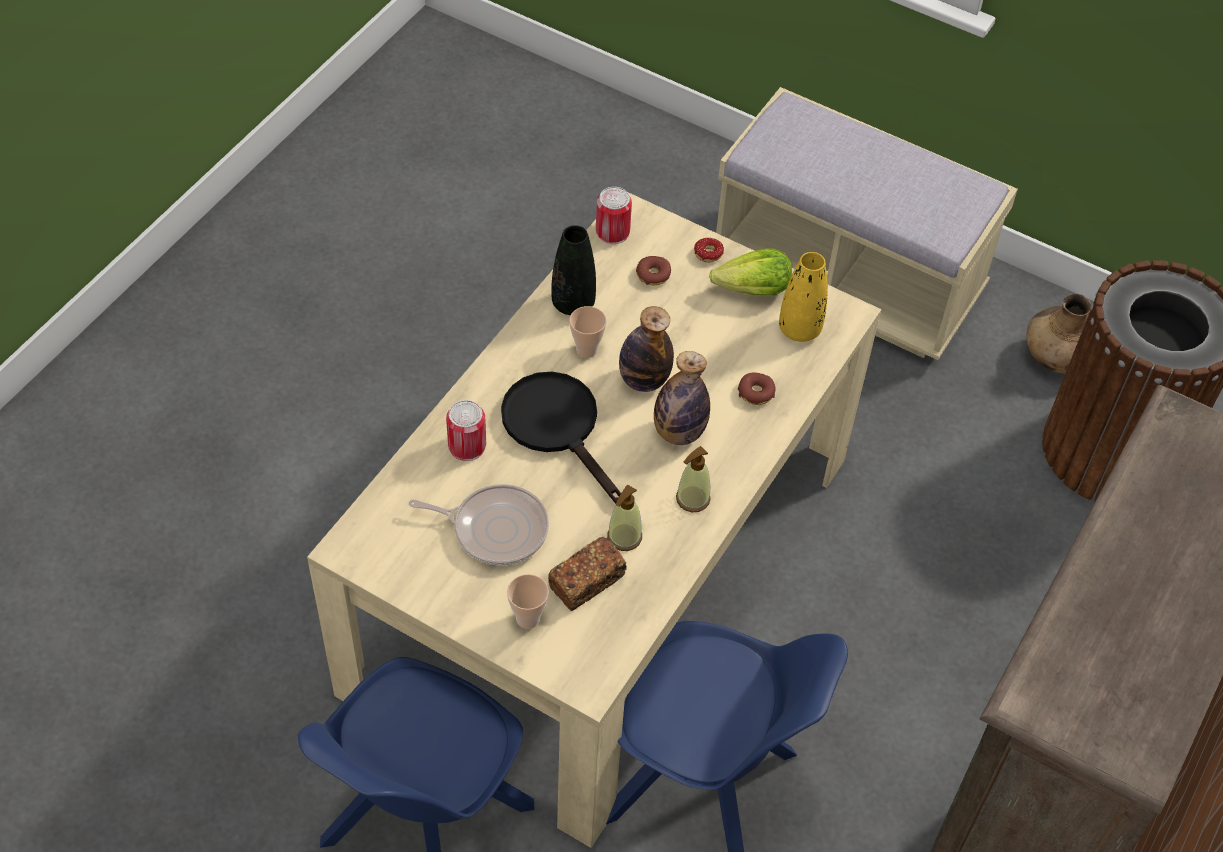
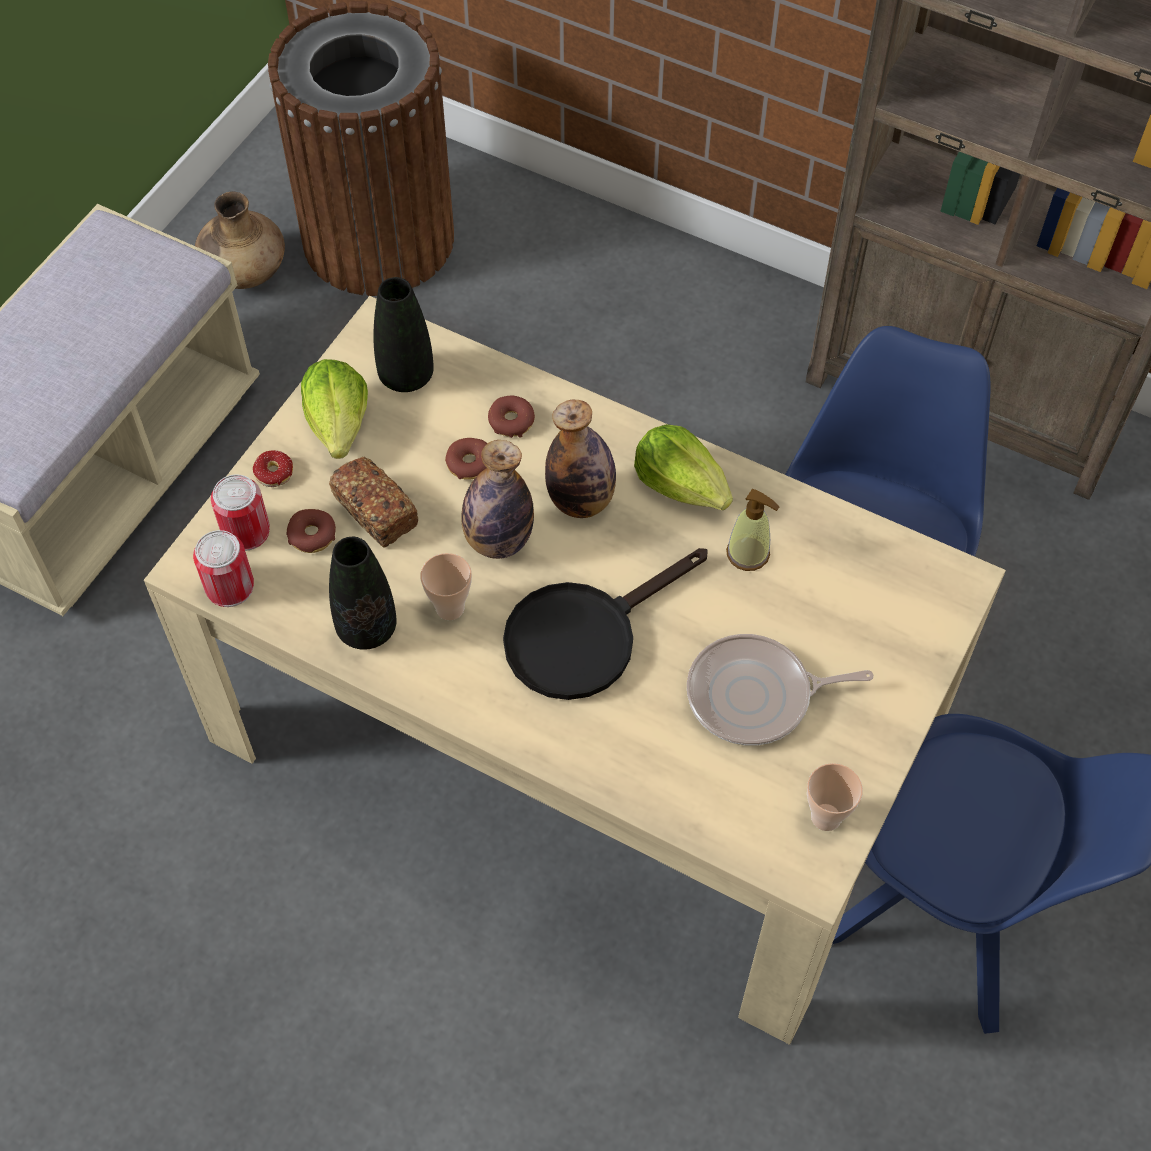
camera: 90 degrees left, 5 degrees up
(467, 446) = (625, 741): can -> can (246, 531)
(495, 528) = (755, 696): frying pan -> frying pan turned 105 degrees counterclockwise
(528, 619) = (883, 650): cup -> cup (826, 817)
(587, 582) = (820, 590): bread -> bread (376, 512)
(692, 499) = (681, 484): soap dispenser -> lettuce
(715, 365) = (469, 463): none -> donut
(799, 329) = (406, 376): yellow vase -> black vase

